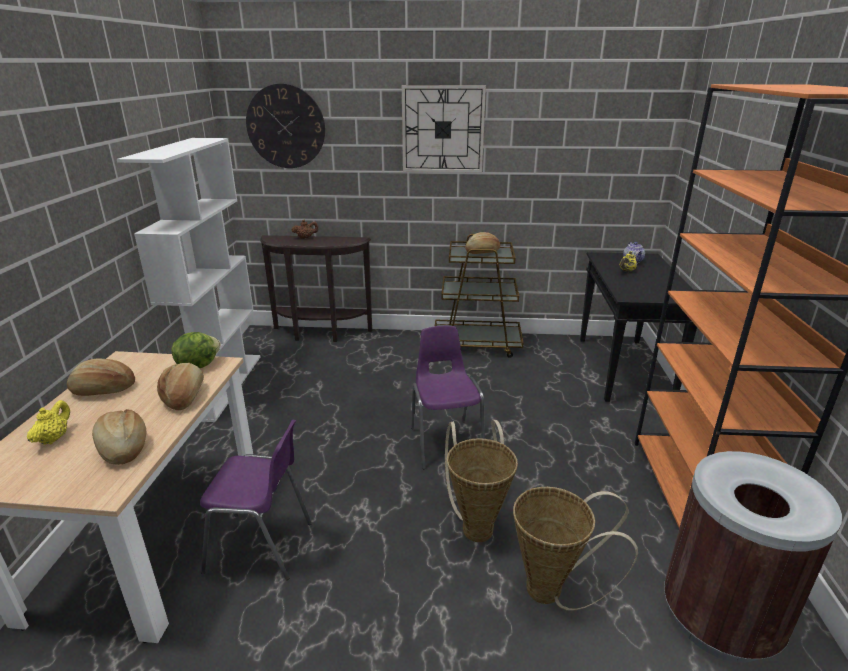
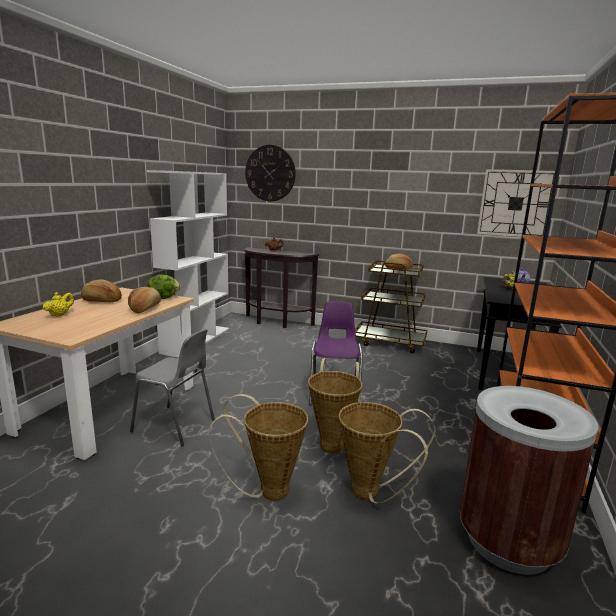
camera: 15 degrees right, 10 degrees down
(122, 448) = (93, 323): bread -> none
(262, 547) = (175, 426): purple chair -> grey chair
(430, 623) = (267, 490): none -> basket
(443, 129) = (376, 178): wall clock -> wall clock (515, 203)

